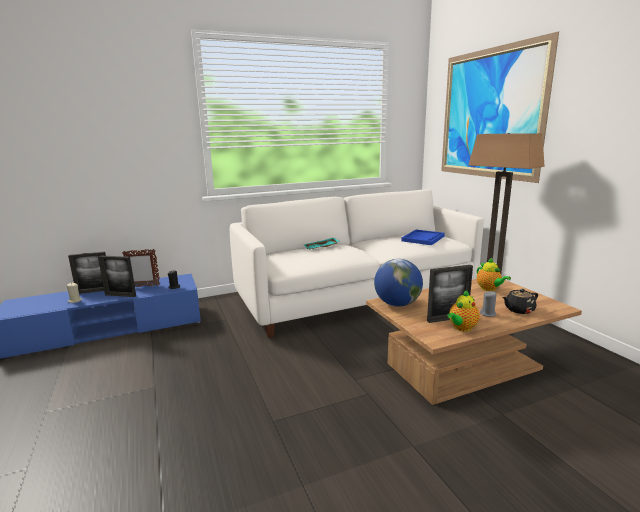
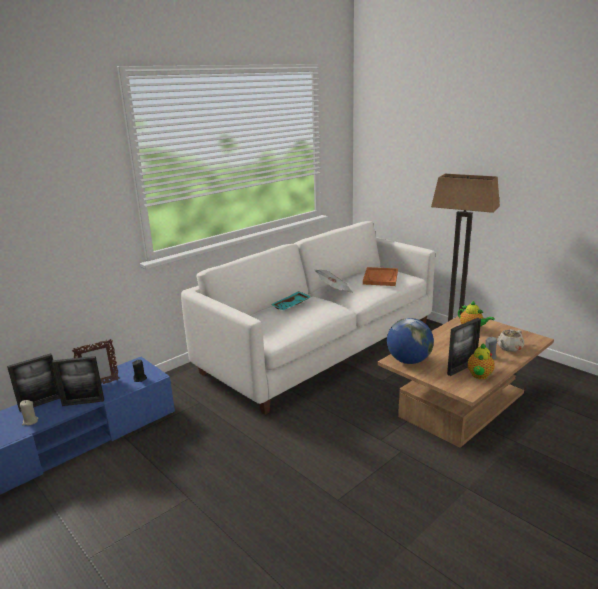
camera: 20 degrees left, 5 degrees up
(371, 242) = (334, 290): none -> newspaper
(423, 238) = (380, 278): blue tray -> orange tray
(489, 114) = (433, 147): picture -> none
(518, 310) = (509, 348): black teapot -> beige teapot

